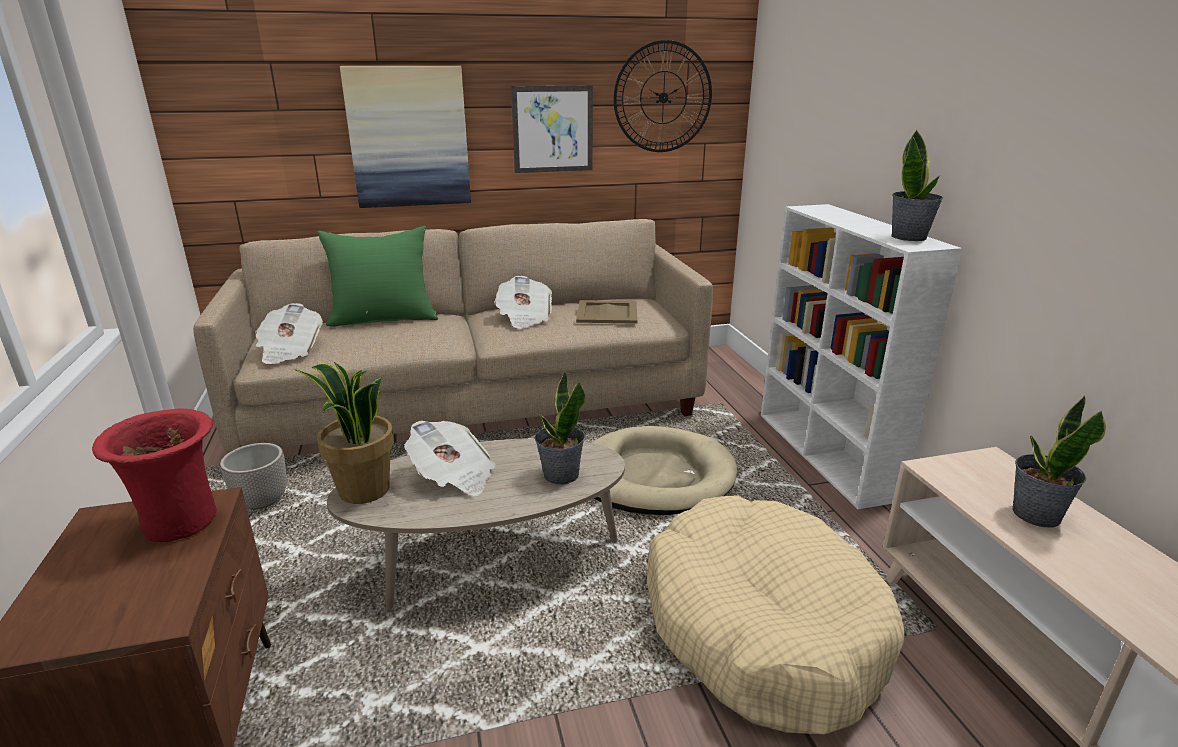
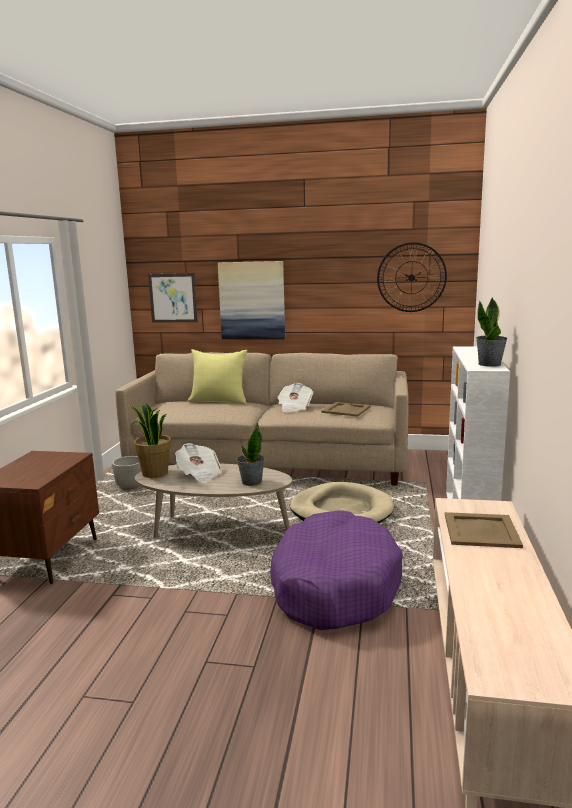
camera: 25 degrees right, 10 degrees down
(183, 524) = (62, 460): red vase -> none
(290, 351) = (162, 411): newspaper -> none
(384, 318) = (219, 401): green pillow -> yellow pillow
(553, 129) = (337, 297): picture -> picture (173, 298)
(761, 627) = (334, 585): beige dog bed -> purple dog bed
(1035, 514) = (481, 530): potted plant -> beige tray

